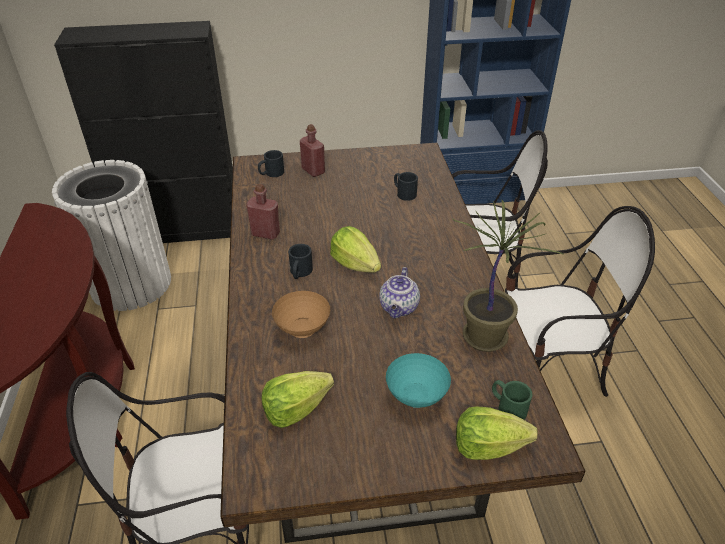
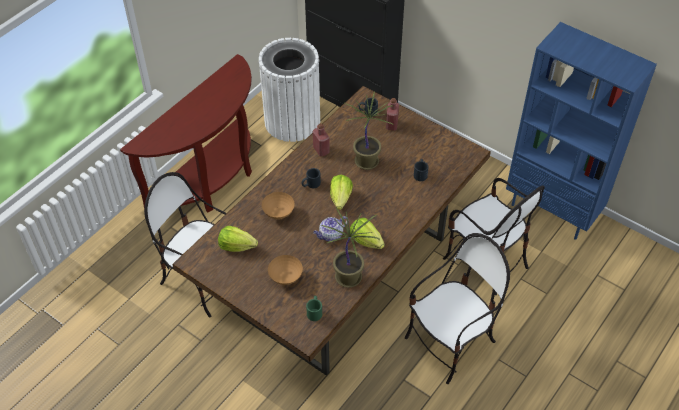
camera: 45 degrees right, 10 degrees up
(333, 214) = (367, 161): none -> potted plant
(415, 397) = (285, 278): turquoise bowl -> brown bowl
(488, 446) = (286, 318): lettuce -> lettuce (366, 240)
(546, 374) = (451, 343): chair -> chair turned 75 degrees counterclockwise

